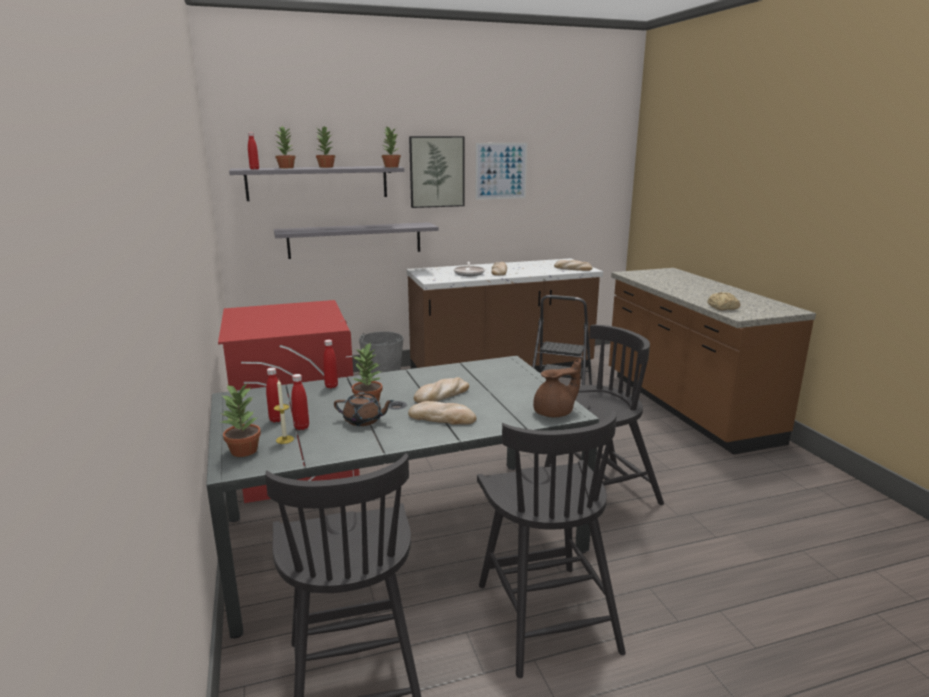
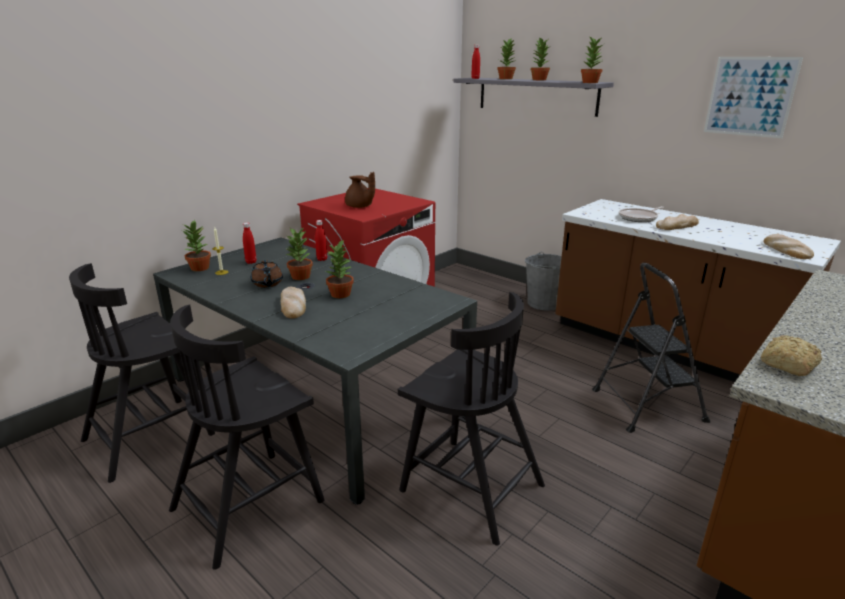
camera: 60 degrees right, 5 degrees up
(301, 427) = (243, 271): red bottle -> none
(355, 240) = (560, 158): grey shelf -> none
(436, 172) = (659, 92): picture -> none
(441, 394) = (341, 294): bread -> potted plant
(555, 413) = (342, 346): brown teapot -> brown teapot (360, 207)

